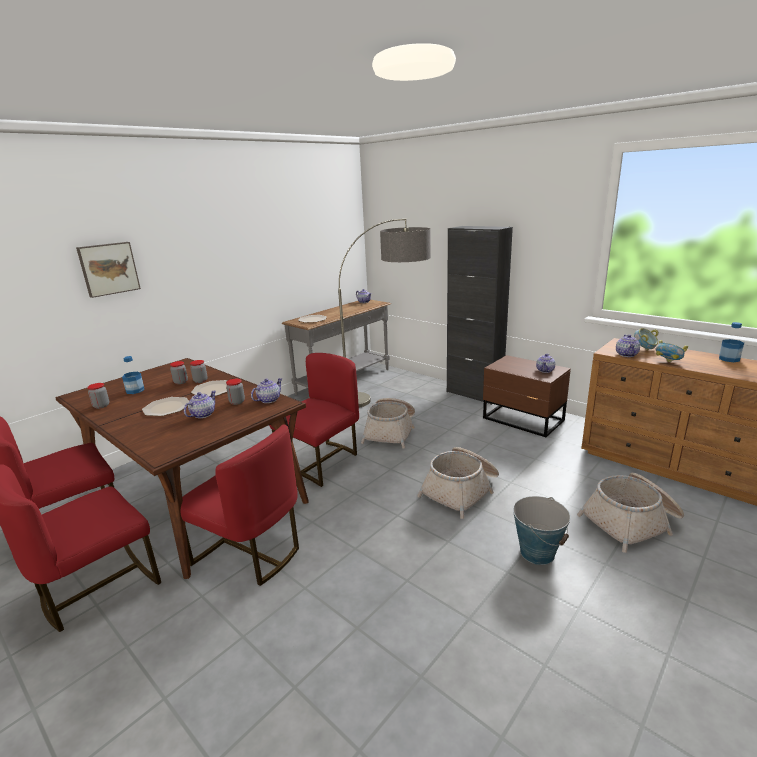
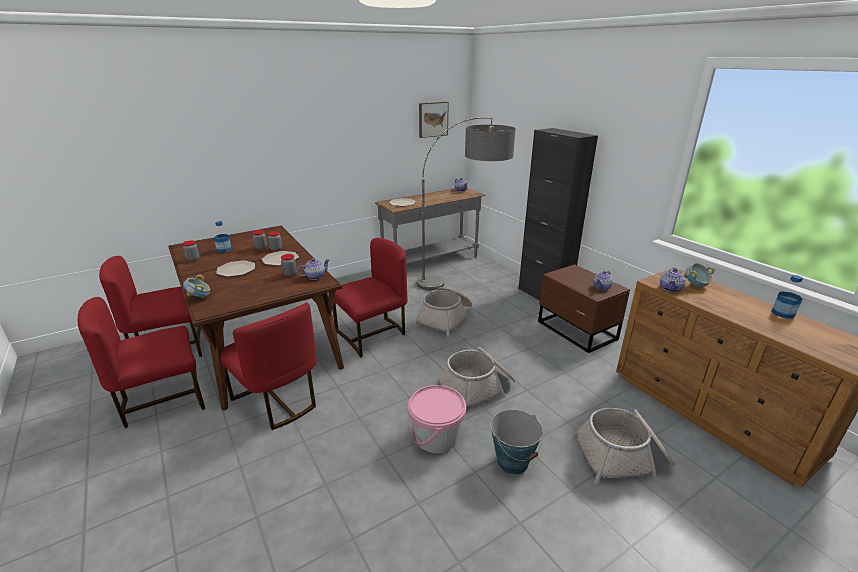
camera: 15 degrees right, 5 degrees up
(108, 269) = (219, 144): picture -> picture (432, 119)
(202, 414) = (257, 281): teapot -> none
(448, 547) = (436, 437): none -> pink bucket
(668, 362) = (707, 305): bowl -> bowl (199, 298)

